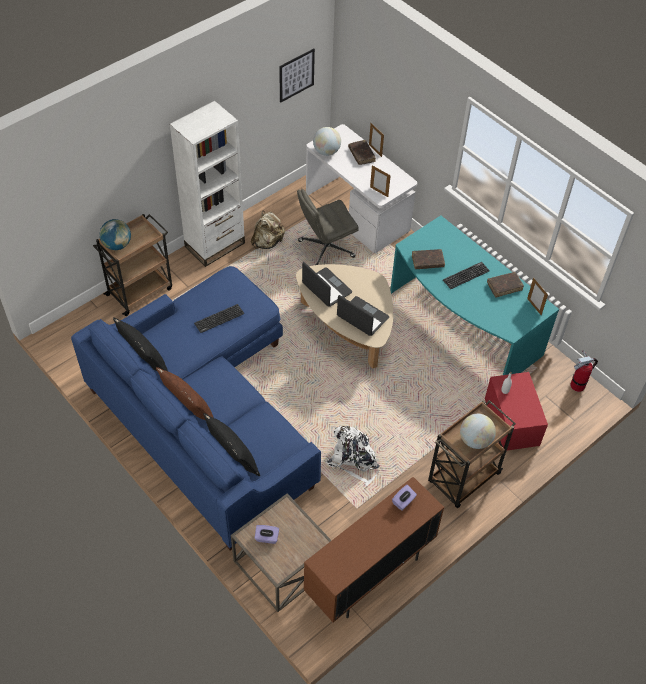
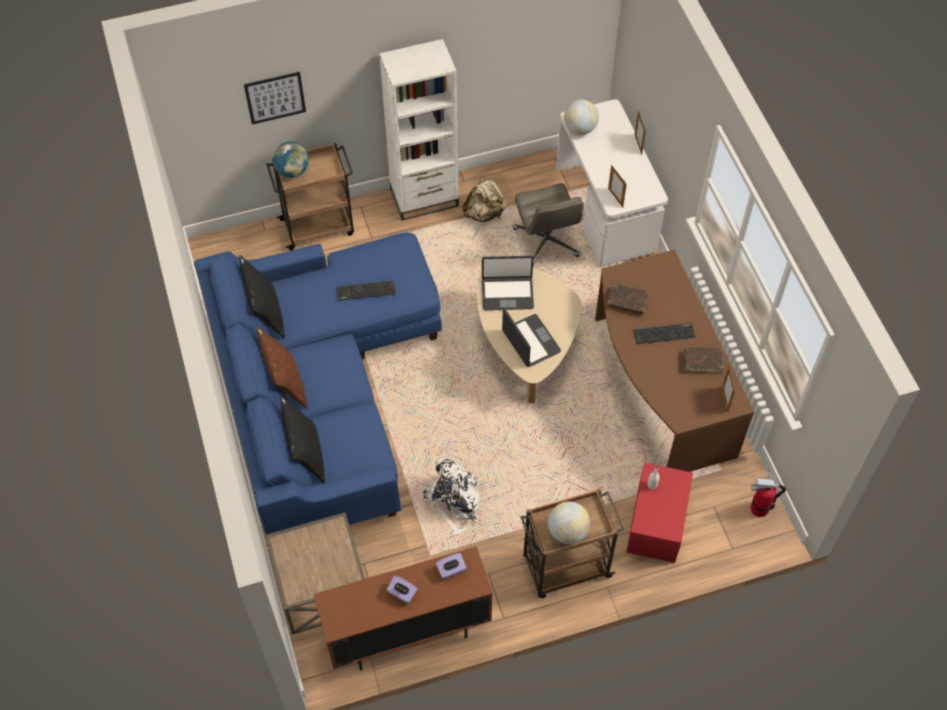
camera: 25 degrees right, 5 degrees up
(266, 538) = (300, 552): purple tissue box -> purple tissue box (402, 593)
(296, 75) = (563, 30): picture -> picture (275, 97)
(325, 249) = (546, 243): grey office chair -> grey office chair turned 105 degrees counterclockwise
(326, 288) = (507, 293): laptop -> laptop turned 105 degrees clockwise
(361, 155) = (619, 145): brown book -> none
(461, 325) = (658, 388): turquoise desk -> brown desk

